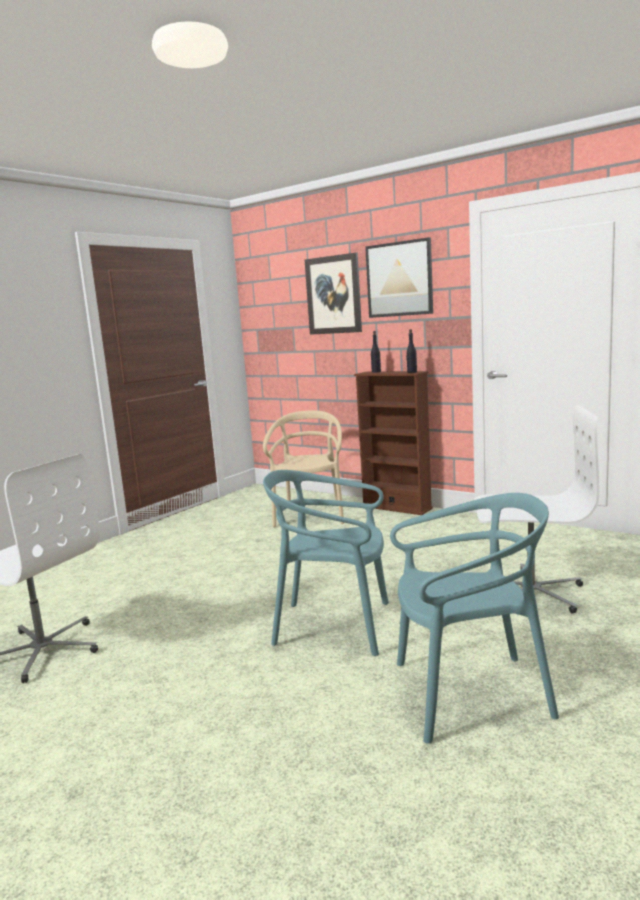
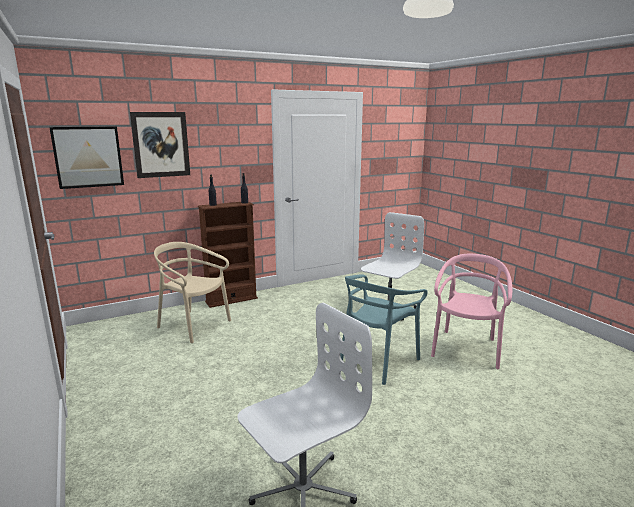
camera: 65 degrees left, 5 degrees up
(399, 279) = (222, 136): picture -> picture (88, 157)
(470, 693) = (466, 349): turquoise chair -> pink chair

